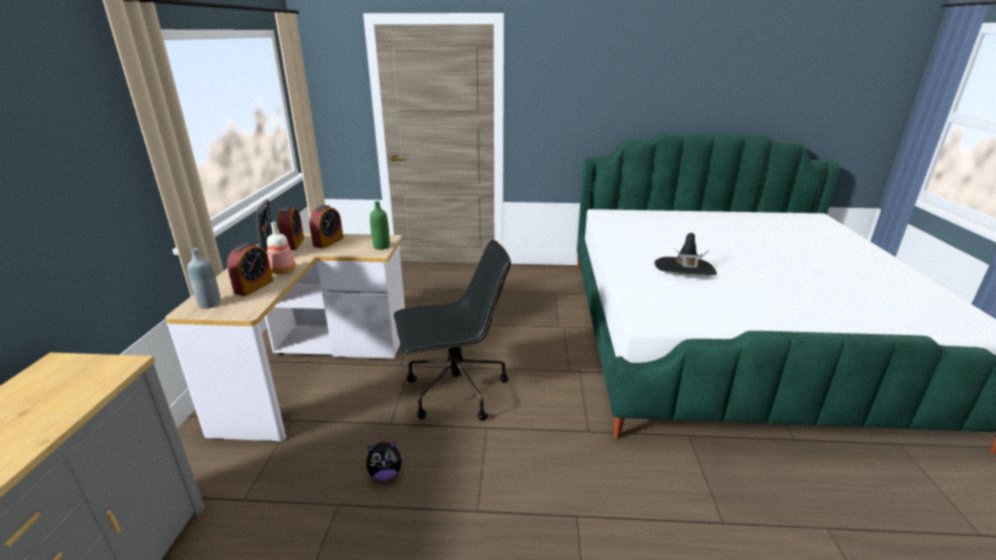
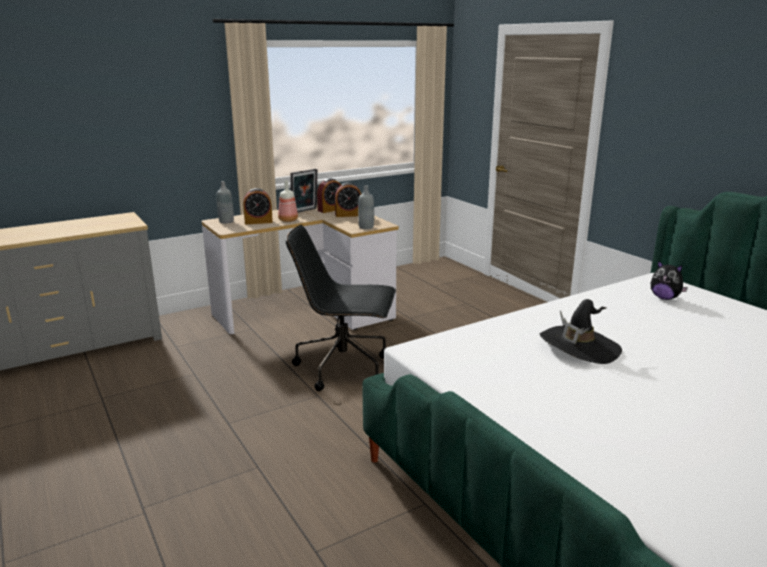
camera: 55 degrees right, 5 degrees down
(381, 247) = (366, 227): green bottle -> grey bottle
(385, 473) = (233, 377): plush toy -> plush toy (665, 298)
(454, 391) = (344, 367): black office chair -> black office chair turned 150 degrees clockwise

